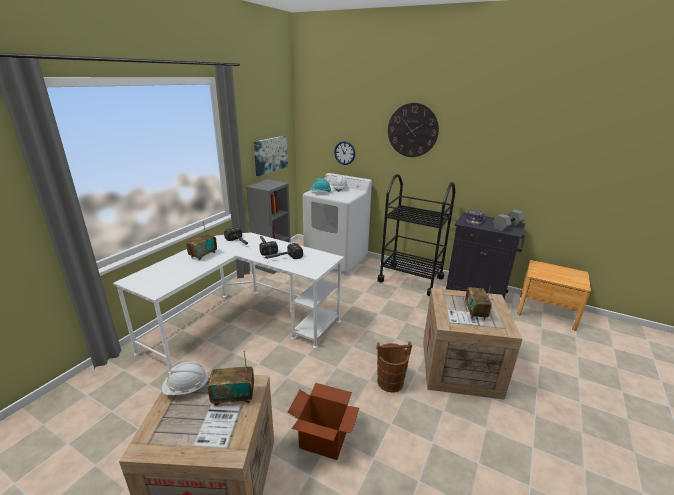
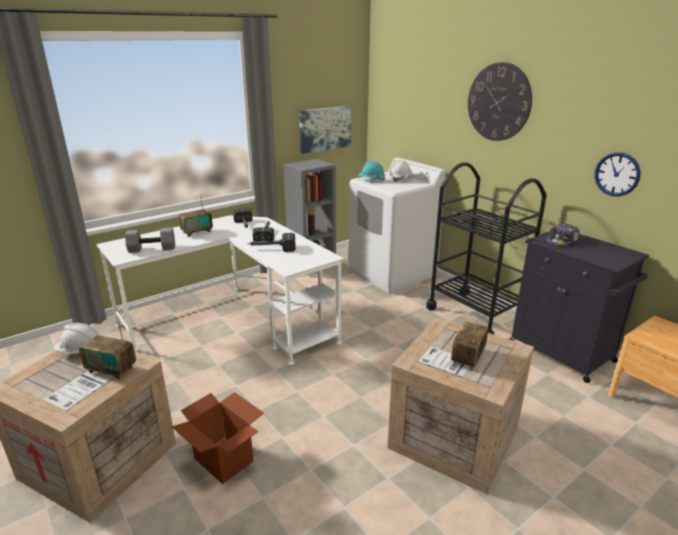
camera: 25 degrees right, 0 degrees up
(344, 153) = (418, 131): wall clock -> wall clock (617, 174)
(390, 382) = (347, 426): brown bucket -> none
(507, 226) = (608, 254): grey dumbbell -> grey dumbbell (152, 248)

